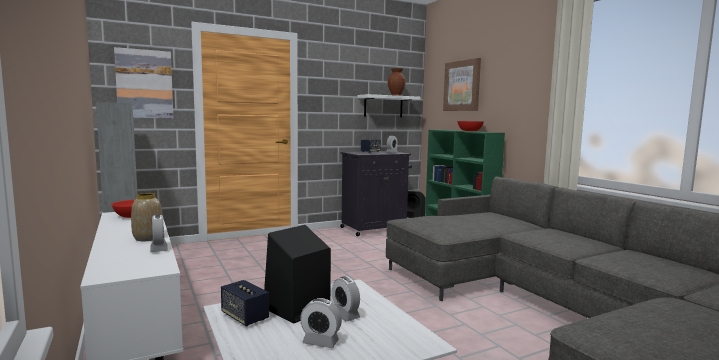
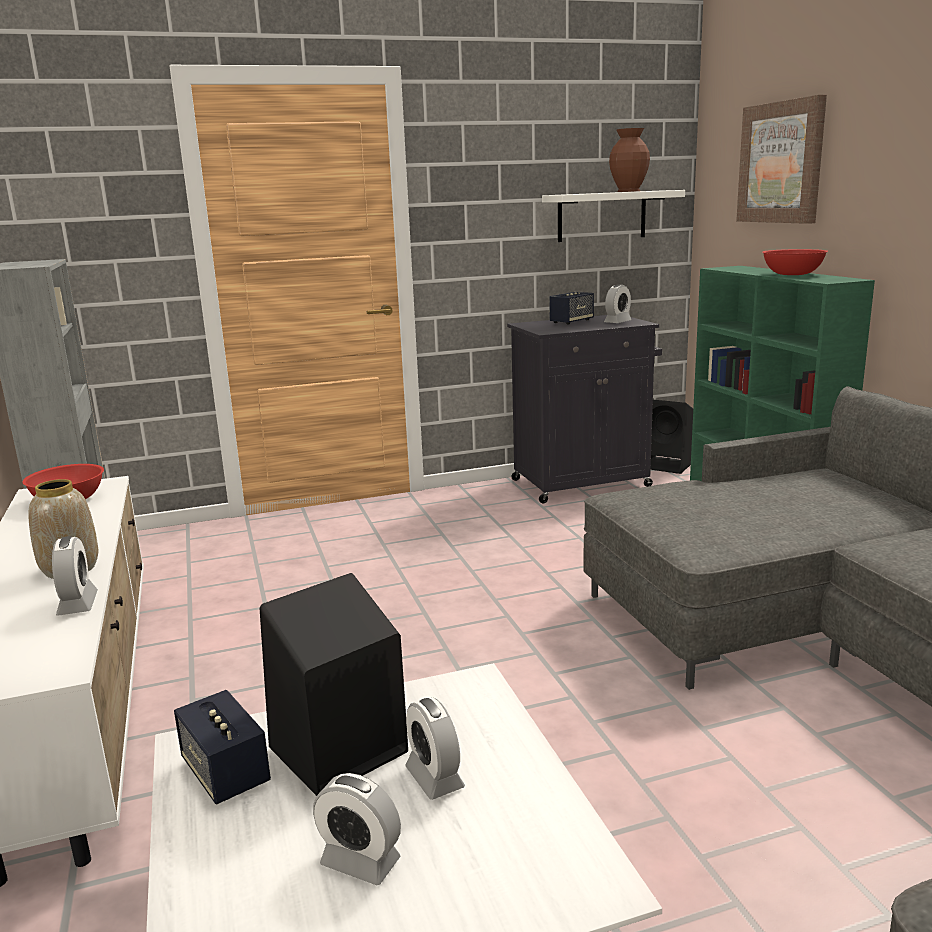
camera: 10 degrees right, 10 degrees up
(144, 84) = (89, 211): picture -> none

